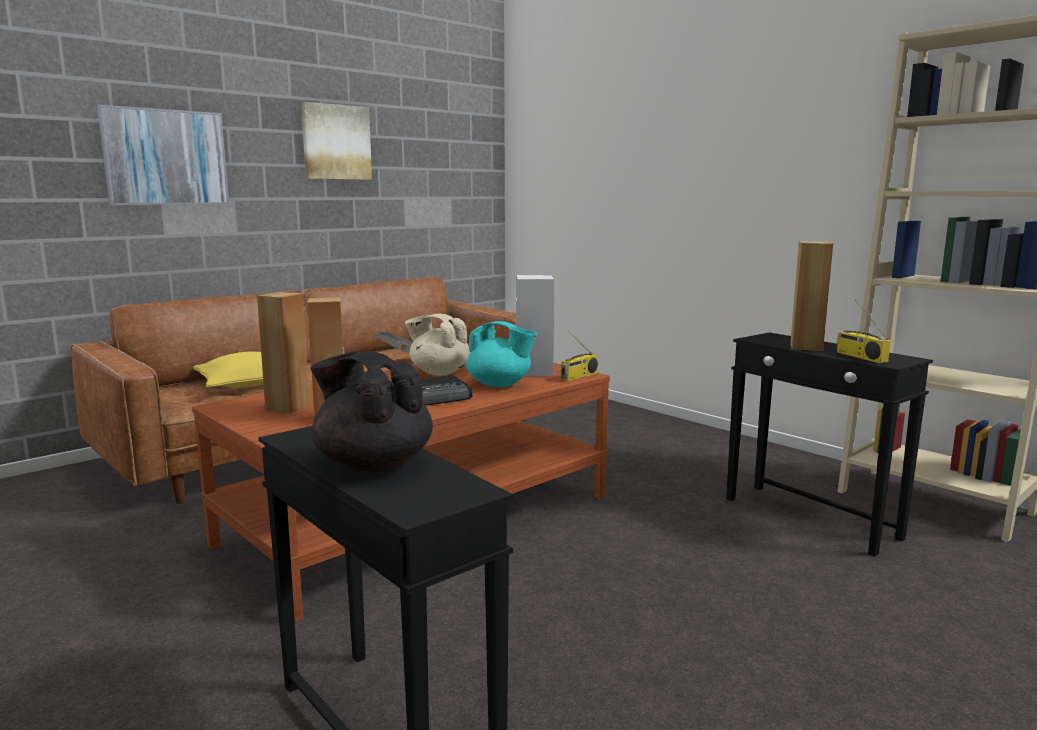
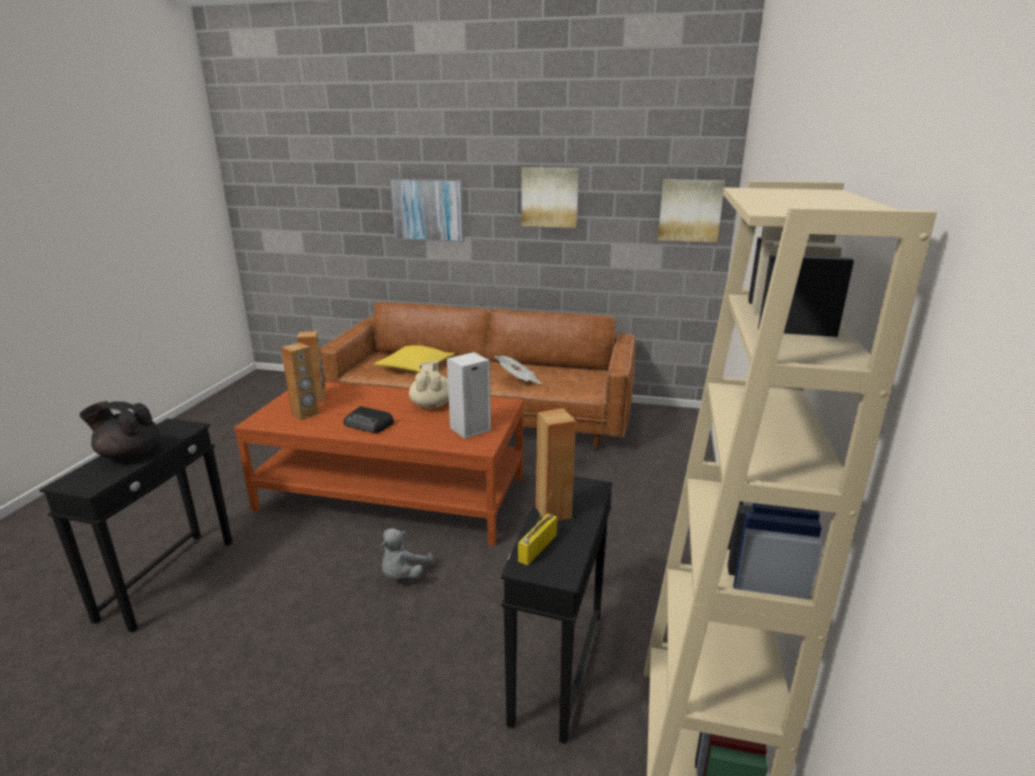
camera: 55 degrees right, 10 degrees up
(373, 464) = (129, 454): black teapot -> black teapot turned 90 degrees counterclockwise
(471, 159) = (690, 210): none -> picture
(500, 385) = (421, 430): turquoise teapot -> none
(579, 376) = (474, 447): radio -> none
(602, 549) = (404, 575): none -> grey plush toy

